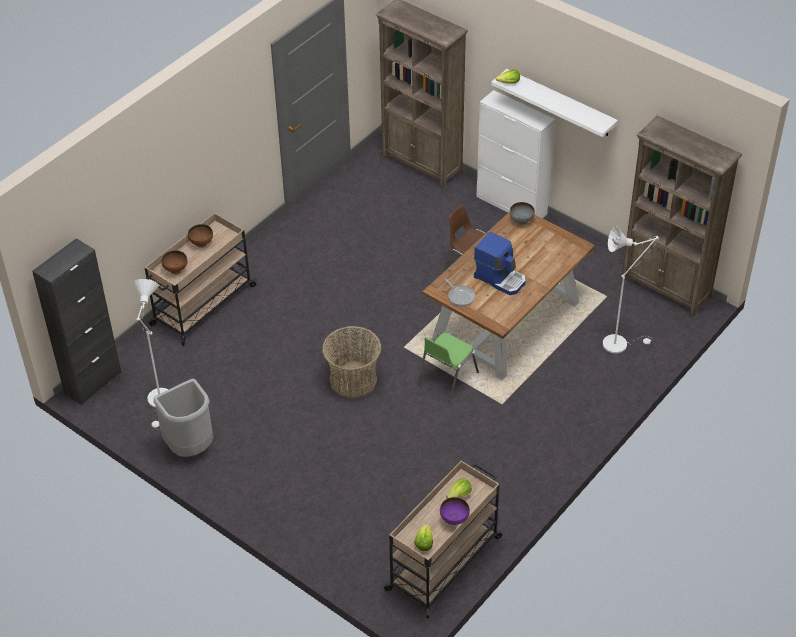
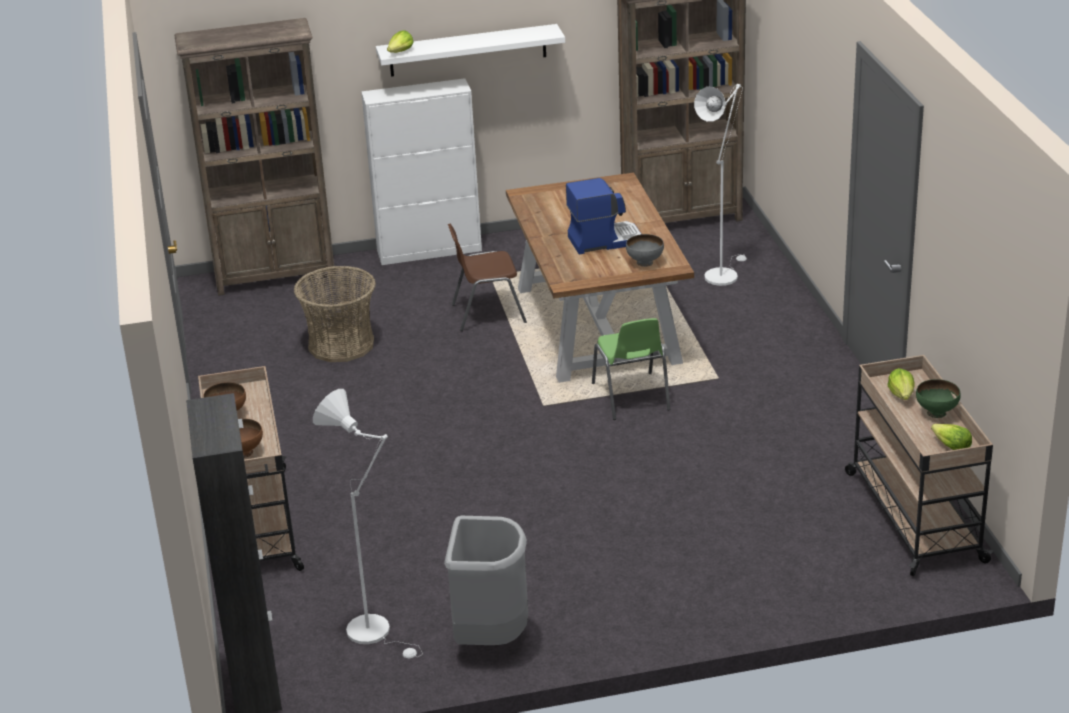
camera: 50 degrees left, 15 degrees down
(353, 380) = (547, 462): basket -> basket (341, 345)
(454, 519) = (937, 412): purple bowl -> green bowl
(460, 296) = (596, 273): frying pan -> none
(521, 221) = (535, 196): grey bowl -> grey bowl (644, 263)

